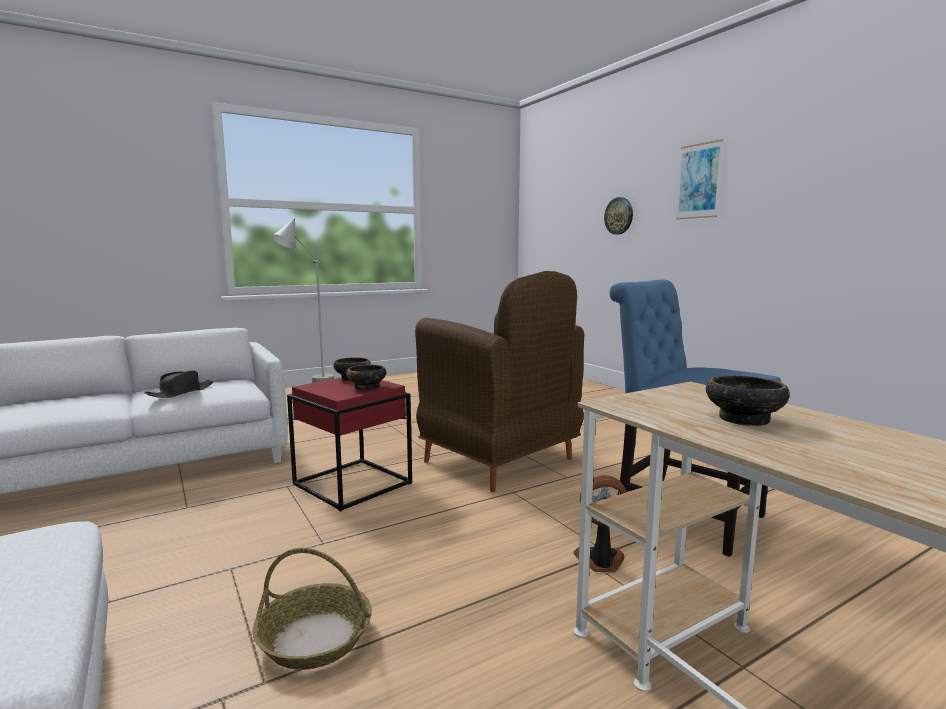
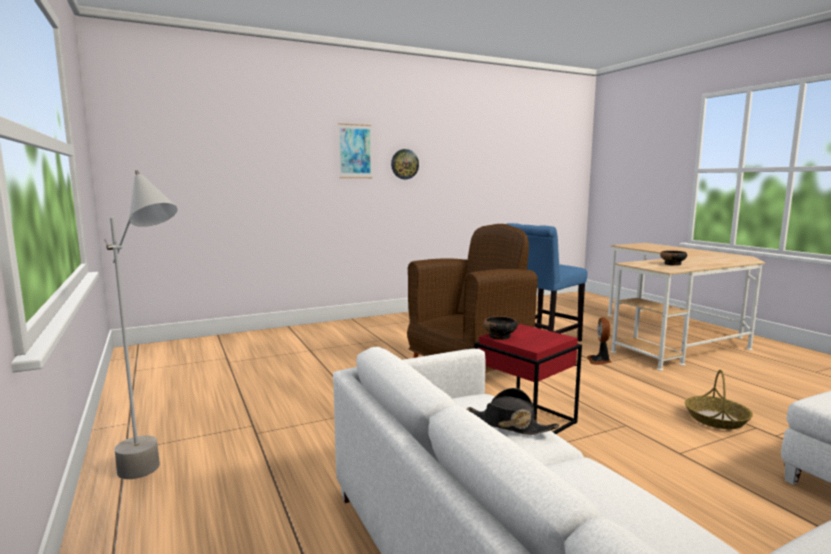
camera: 85 degrees left, 0 degrees up
(366, 387) = (532, 332): bowl -> none
(619, 216) = (277, 171): wall clock -> wall clock (404, 164)

